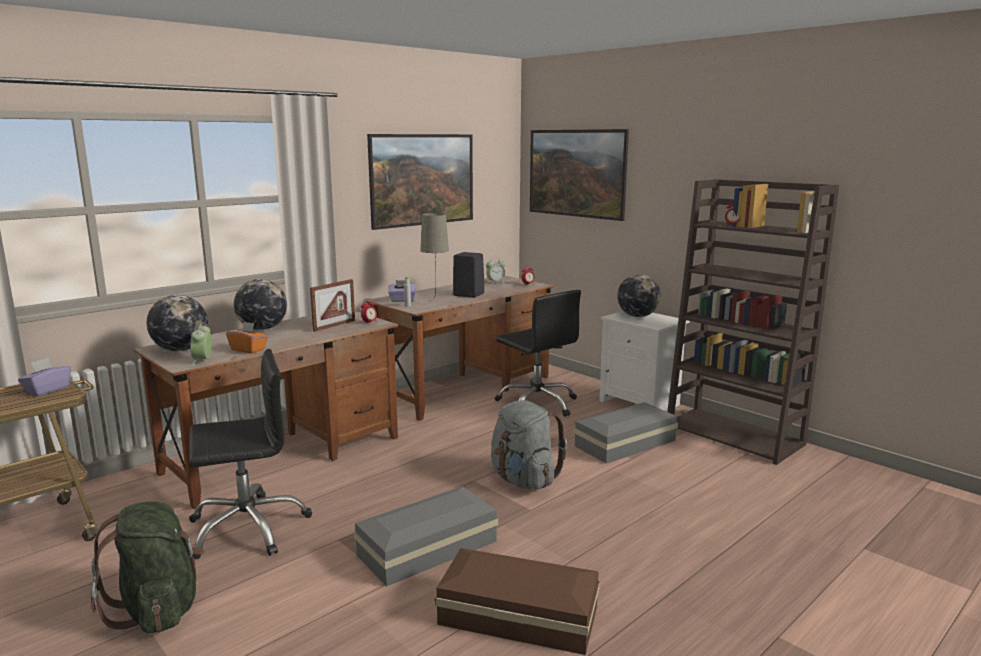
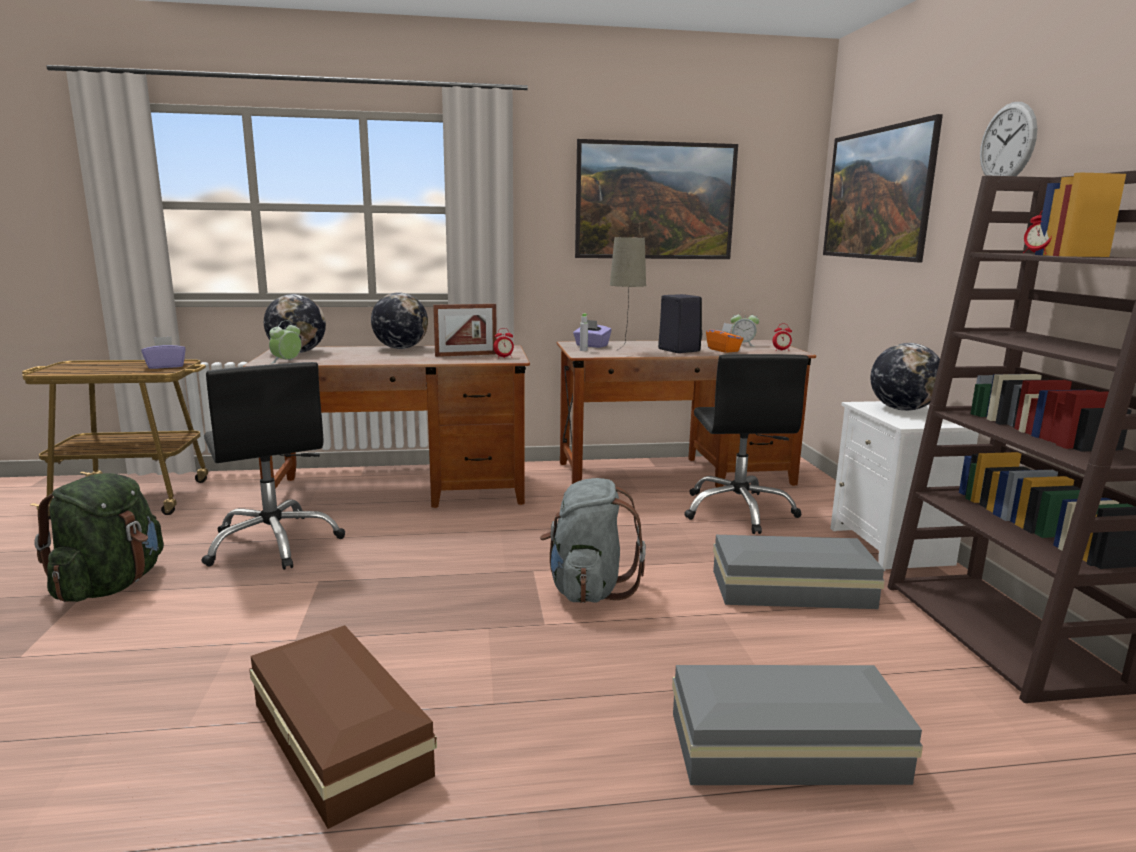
camera: 35 degrees right, 0 degrees up
(248, 350) = (342, 360): orange tissue box -> orange tissue box (723, 350)
(248, 527) = (274, 543): black office chair -> black office chair turned 45 degrees clockwise
(430, 548) = (378, 623): grey storage box -> grey storage box (789, 749)
(682, 154) = (1007, 143): none -> wall clock

